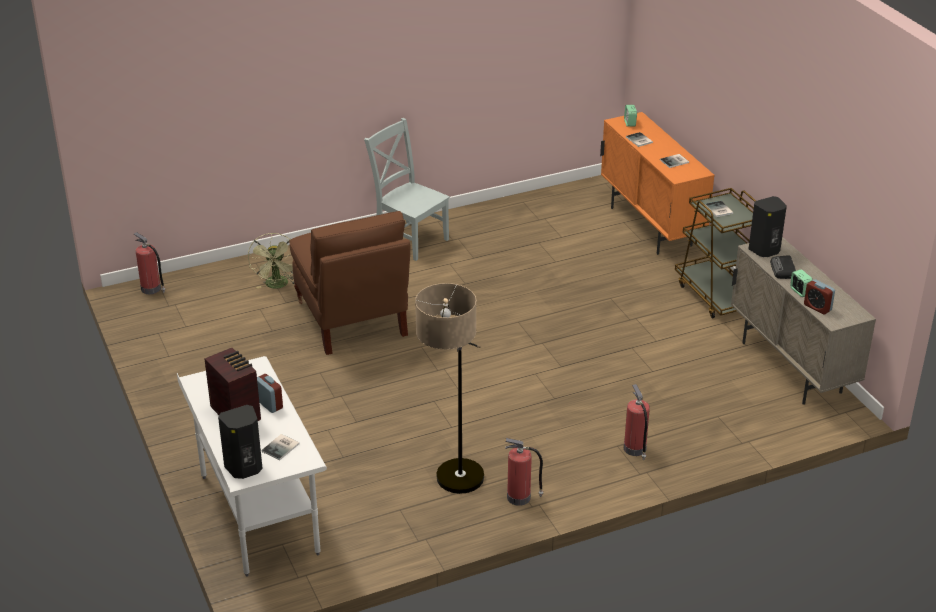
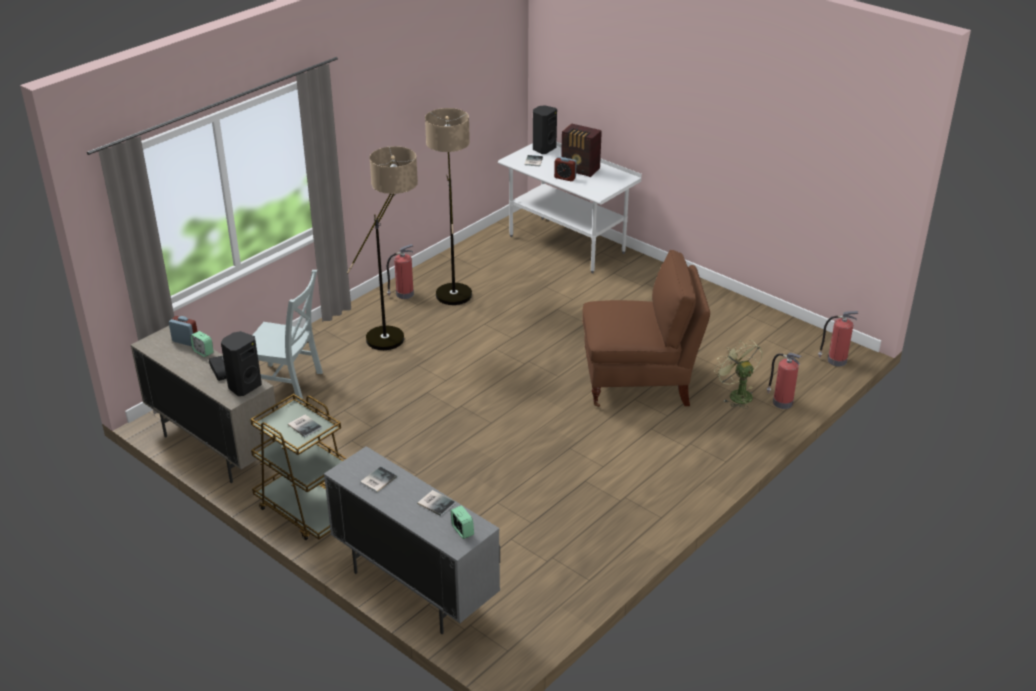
camera: 155 degrees right, 0 degrees up
(351, 319) = (639, 382): brown chair -> brown chair turned 135 degrees clockwise
(409, 239) = (669, 483): grey chair -> grey chair (288, 384)
(558, 445) = (395, 332): none -> floor lamp
(635, 449) = (334, 344): fire extinguisher -> fire extinguisher (781, 402)
(651, 227) = (414, 588): orange cabinet -> grey cabinet

